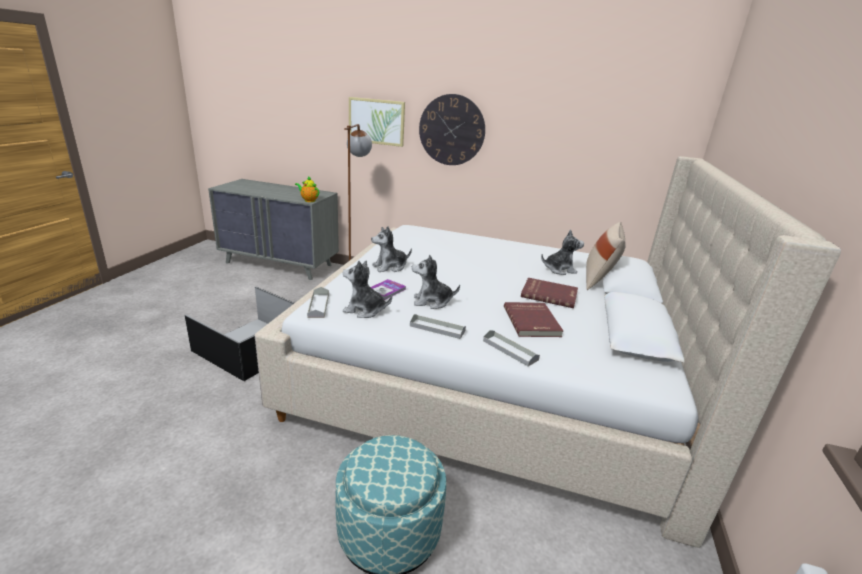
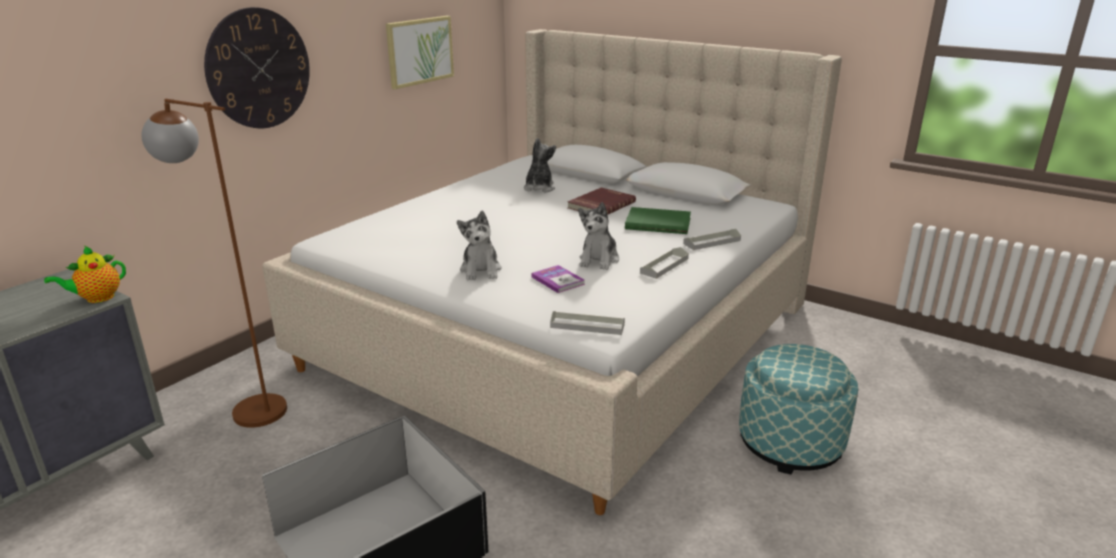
camera: 70 degrees left, 0 degrees up
(364, 310) = (610, 298): plush toy -> none
(376, 121) = (118, 90): picture -> picture (419, 51)
(532, 321) = (658, 223): red book -> green book
(598, 281) = (575, 179): beige pillow -> none

